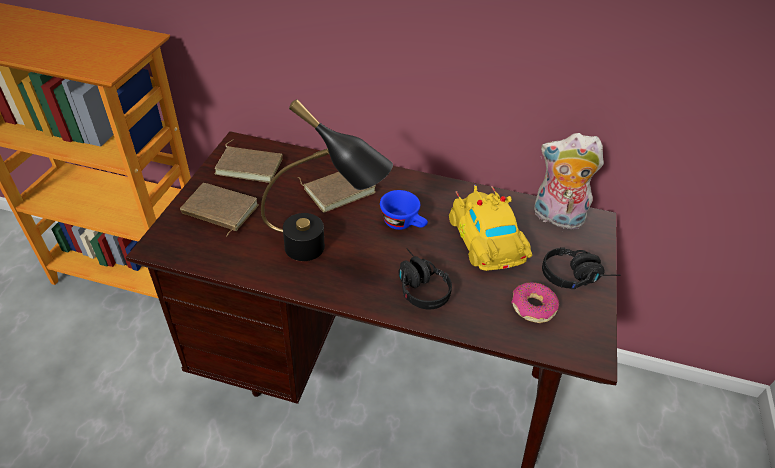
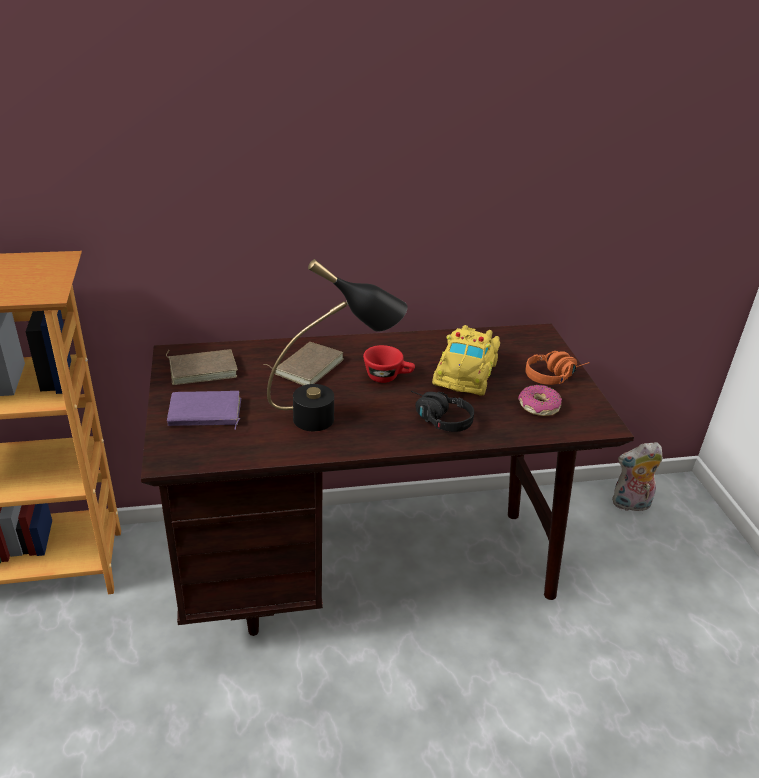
camera: 25 degrees left, 10 degrees down
(219, 211) = (204, 414): brown book -> purple book
(403, 224) = (388, 377): blue cup -> red cup
(485, 242) = (467, 372): yellow toy car -> yellow toy car turned 120 degrees counterclockwise
(555, 218) = (509, 339): plush toy -> plush toy (630, 505)
(576, 276) = (555, 375): black headphones -> orange headphones

